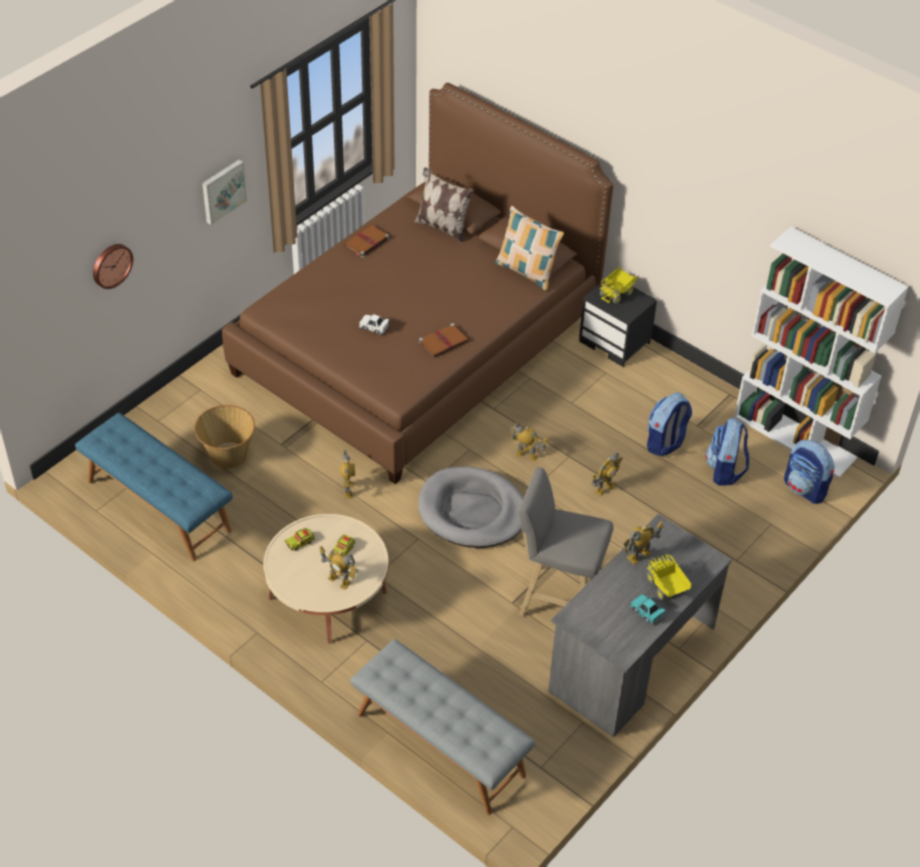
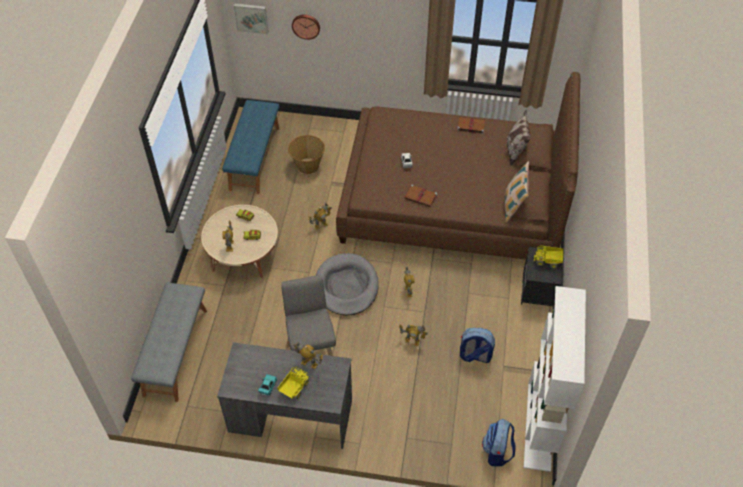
camera: 60 degrees right, 5 degrees up
(222, 190) = (397, 34): picture -> picture (251, 17)
(725, 470) = (477, 398): backpack -> none

